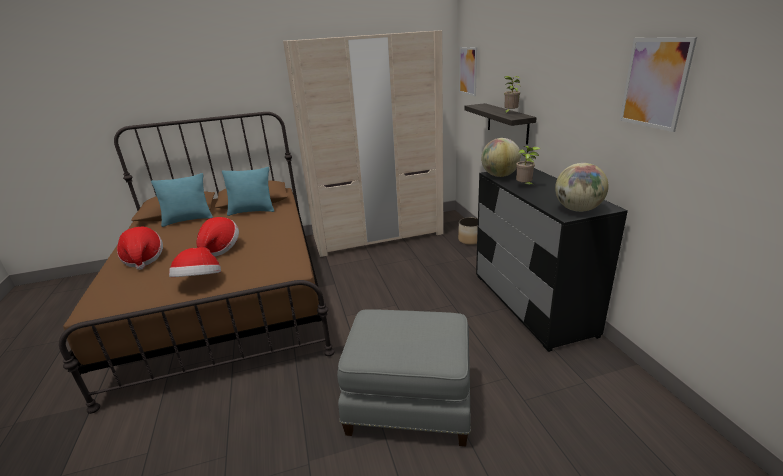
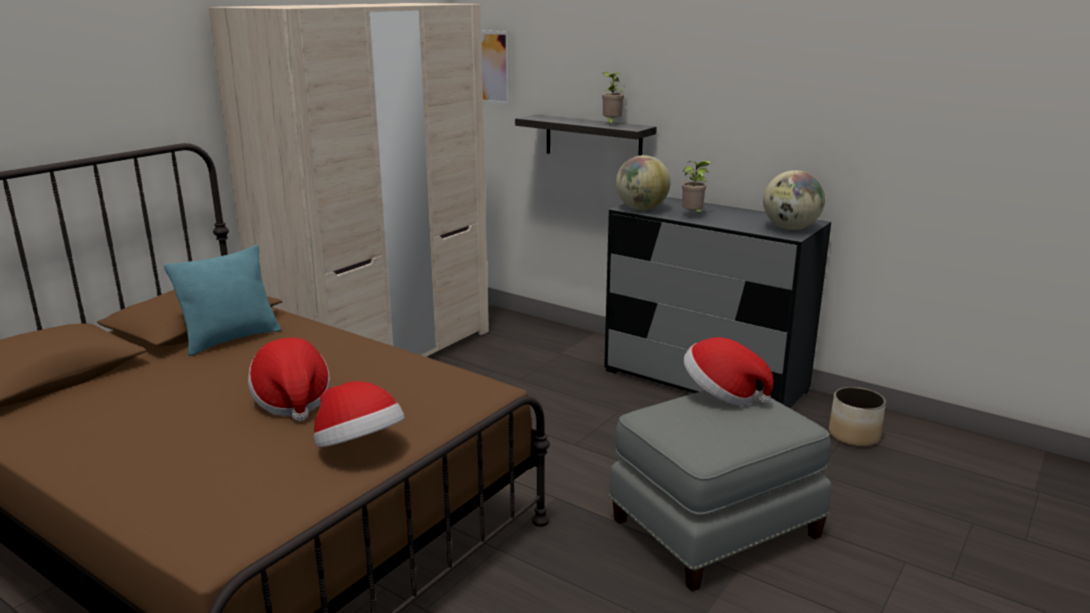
camera: 40 degrees left, 5 degrees down
(143, 259) = (151, 458): hat -> hat (722, 395)
(188, 220) = (107, 382): turquoise pillow -> none
(470, 240) = (537, 330): planter -> planter (853, 435)
(654, 83) = (848, 76): picture -> none

